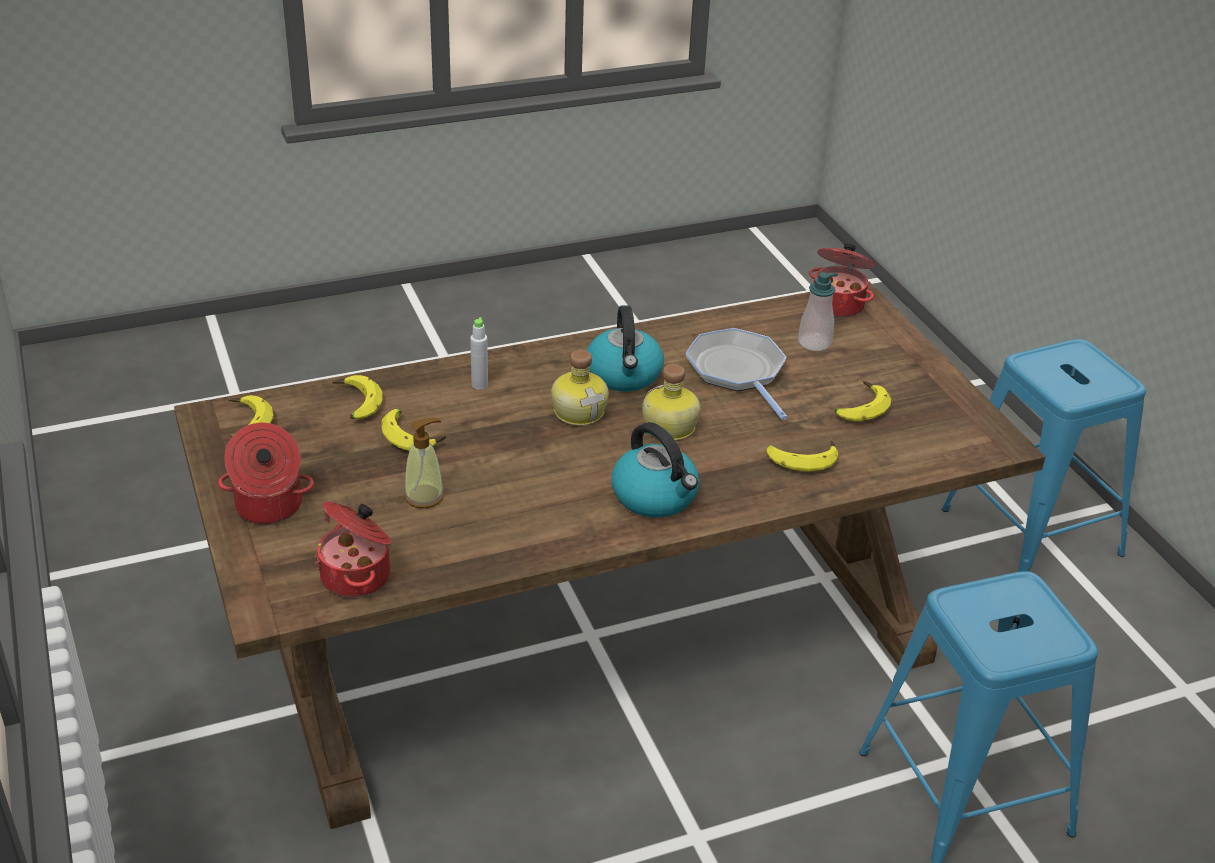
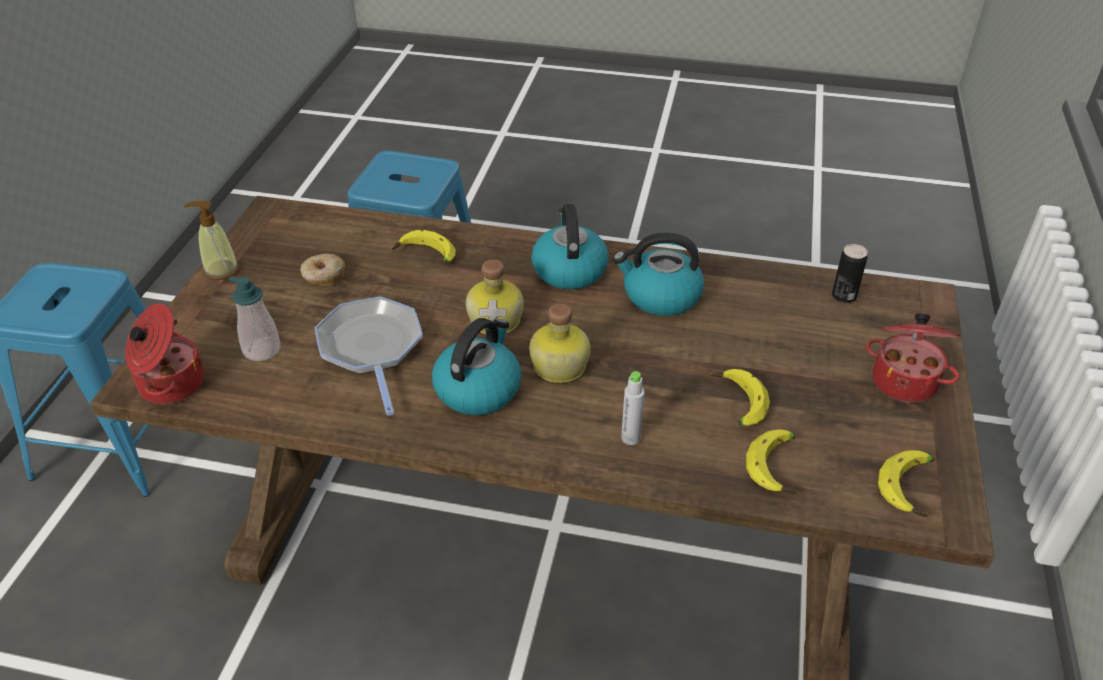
camera: 145 degrees left, 5 degrees up
(358, 576) = (843, 296): cooking pot -> can
(424, 496) = (757, 339): soap dispenser -> soap dispenser (221, 270)
(545, 503) = (660, 296): none -> kettle
(738, 372) = (371, 348): frying pan -> frying pan turned 150 degrees clockwise
(858, 408) = (323, 276): banana -> donut

